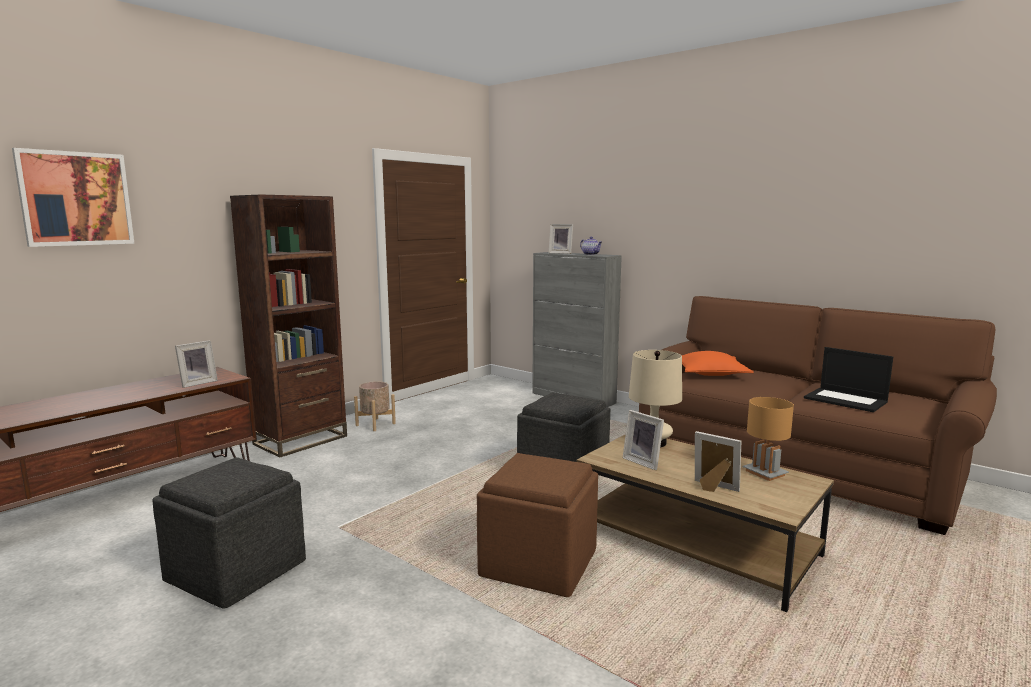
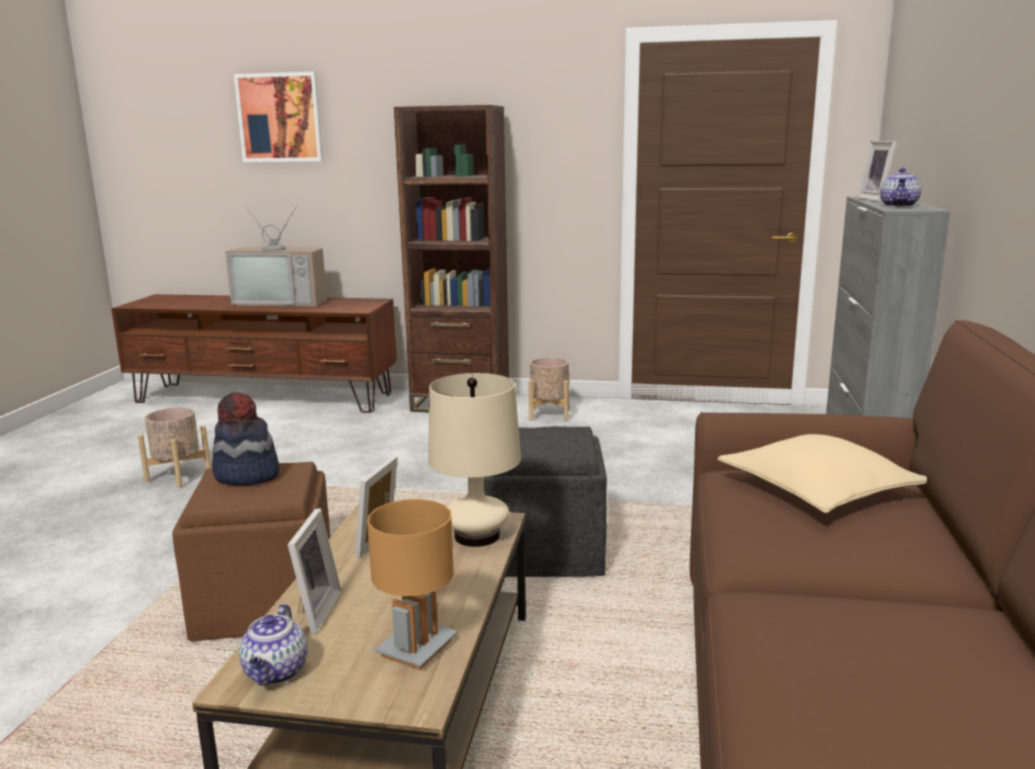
camera: 60 degrees right, 5 degrees up
(118, 391) = (283, 301): none -> television
(197, 383) = (331, 308): picture frame -> none
(234, 571) = (178, 476): grey ottoman -> beige planter
(523, 470) = (246, 475): none -> hat
(710, 373) = (818, 490): orange pillow -> beige pillow
(775, 504) = (276, 673): none -> teapot
(846, 400) = (844, 655): laptop -> none

